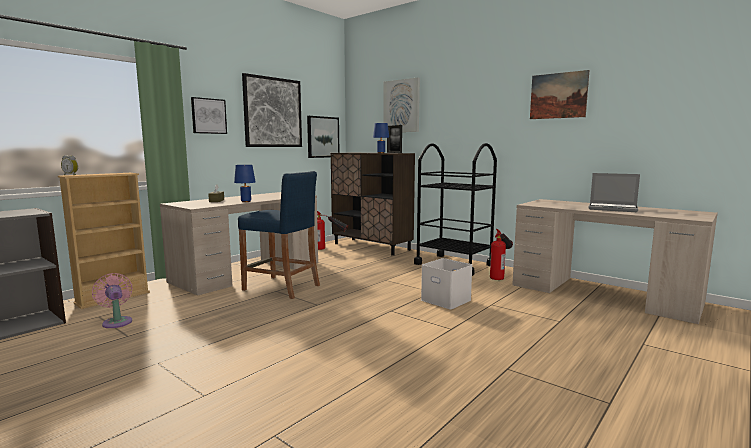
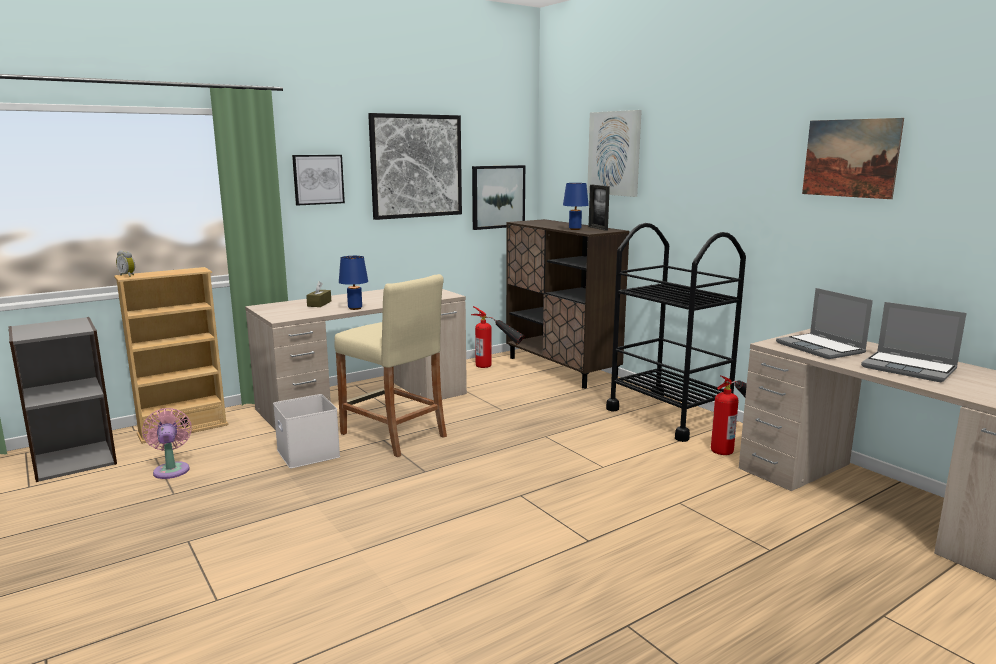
camera: 15 degrees right, 5 degrees up
(281, 287) = (393, 435): blue stool -> beige stool
(447, 300) = (615, 485): white storage box -> white storage box (309, 453)
(557, 204) = (821, 348): none -> laptop

